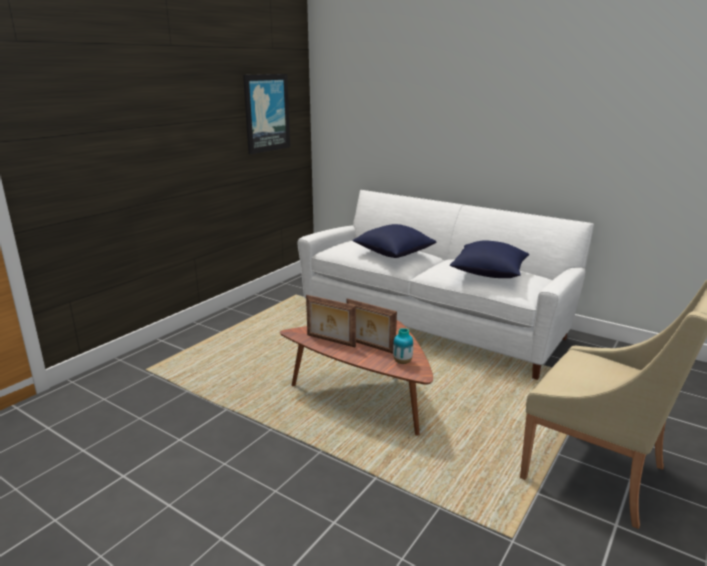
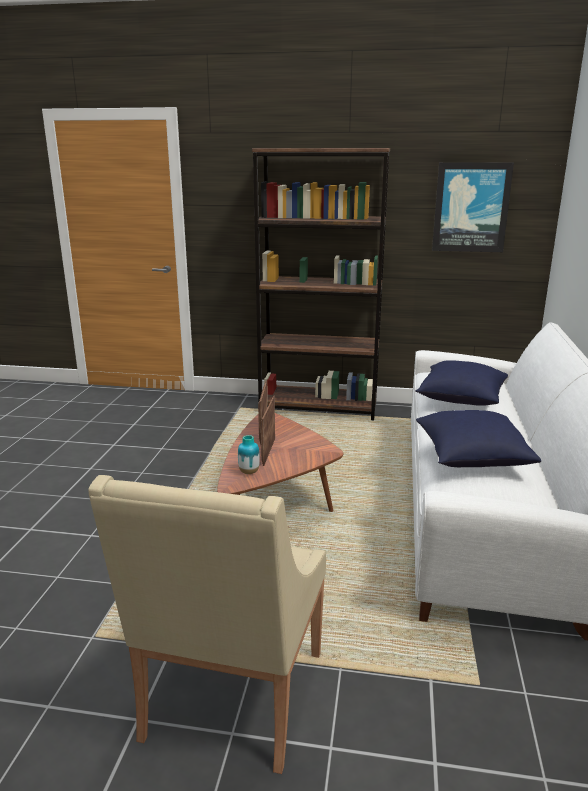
camera: 65 degrees right, 0 degrees up
(206, 332) = (319, 408): none -> brown bookcase

